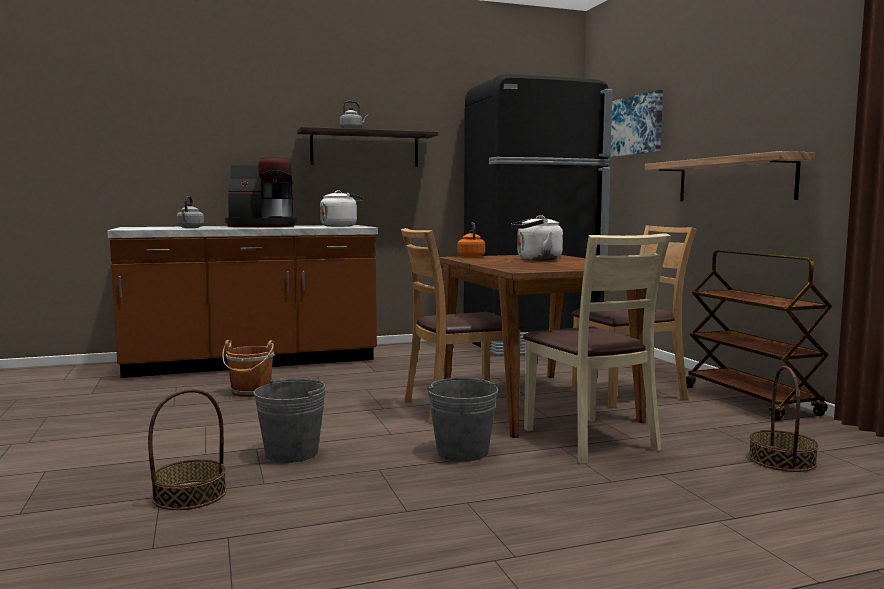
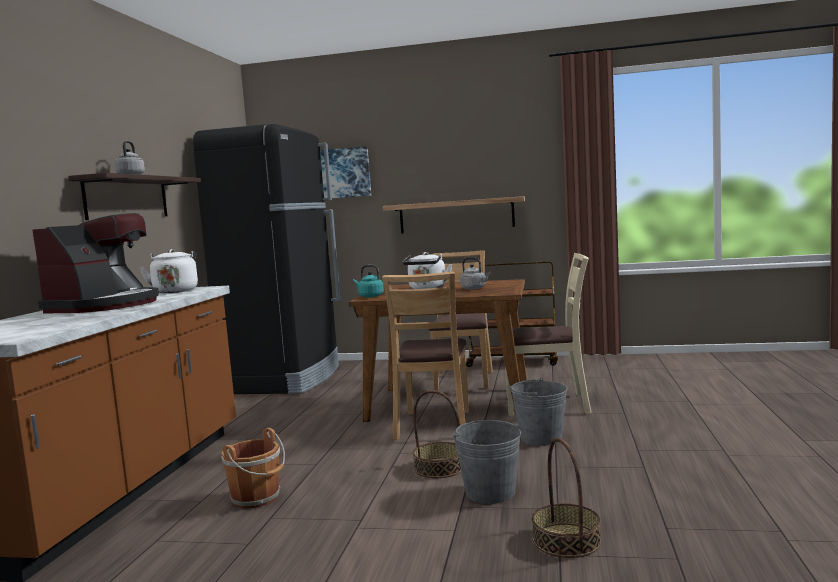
camera: 60 degrees left, 0 degrees up
(190, 228) = (64, 321): grey kettle -> grey kettle (474, 288)
(471, 257) = (369, 296): orange kettle -> turquoise kettle
(782, 460) = (616, 377): basket -> basket (439, 468)

